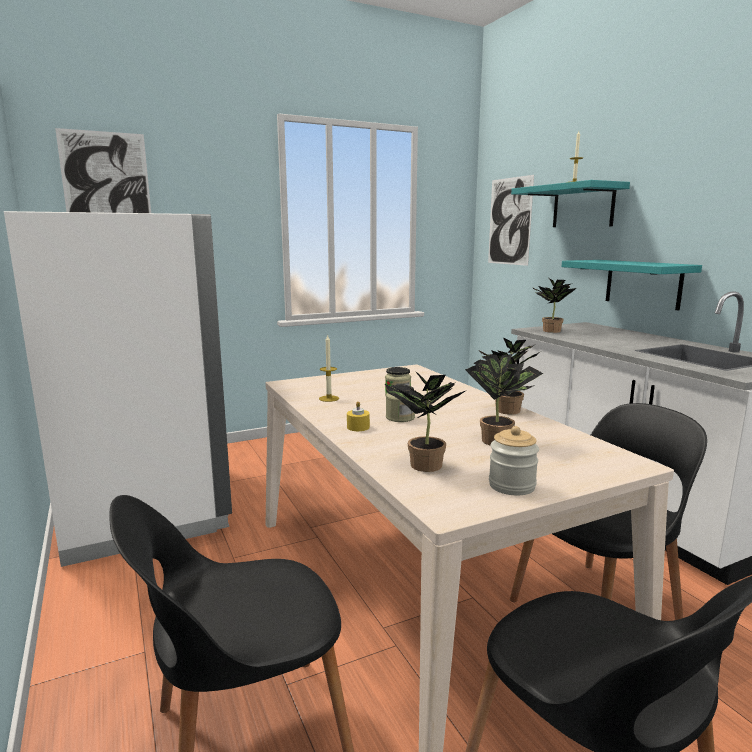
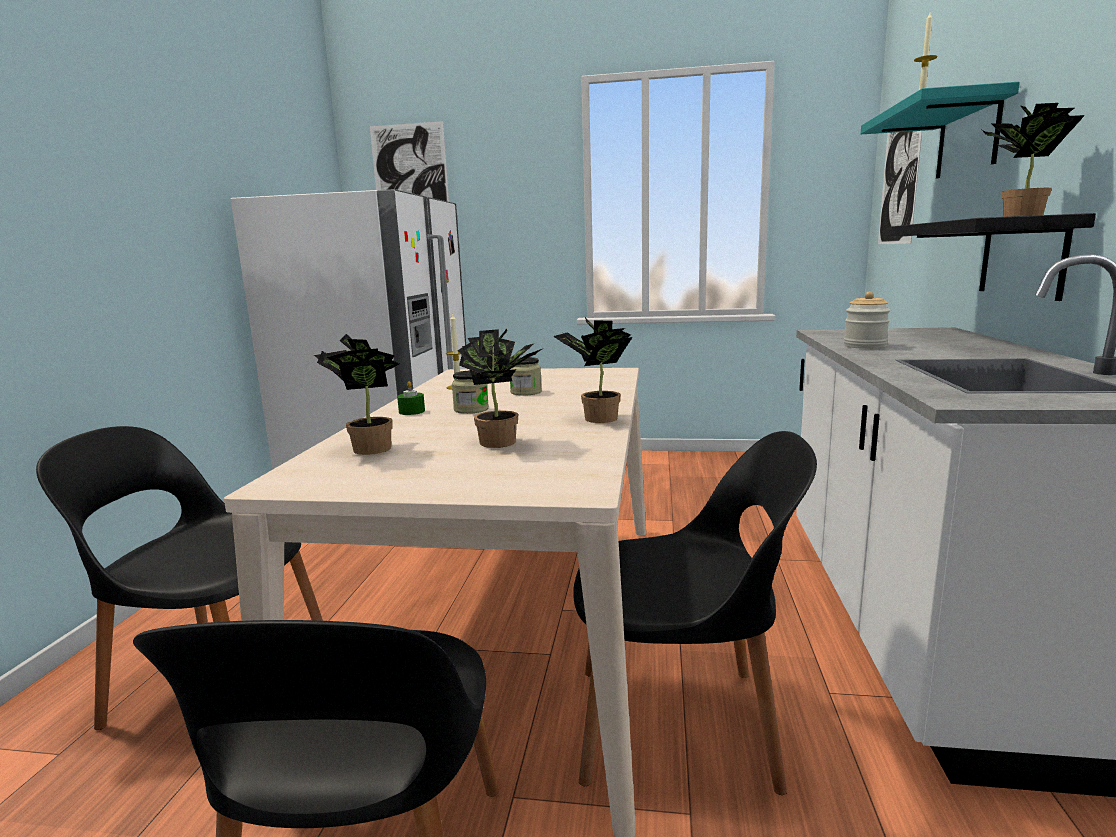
camera: 35 degrees right, 0 degrees up
(358, 427) = (412, 411): yellow candle -> green candle
(512, 486) = (389, 480): jar -> jar (864, 346)
(549, 331) = (843, 334): potted plant -> potted plant (1016, 216)
(643, 283) = (1022, 257): turquoise shelf -> black shelf

